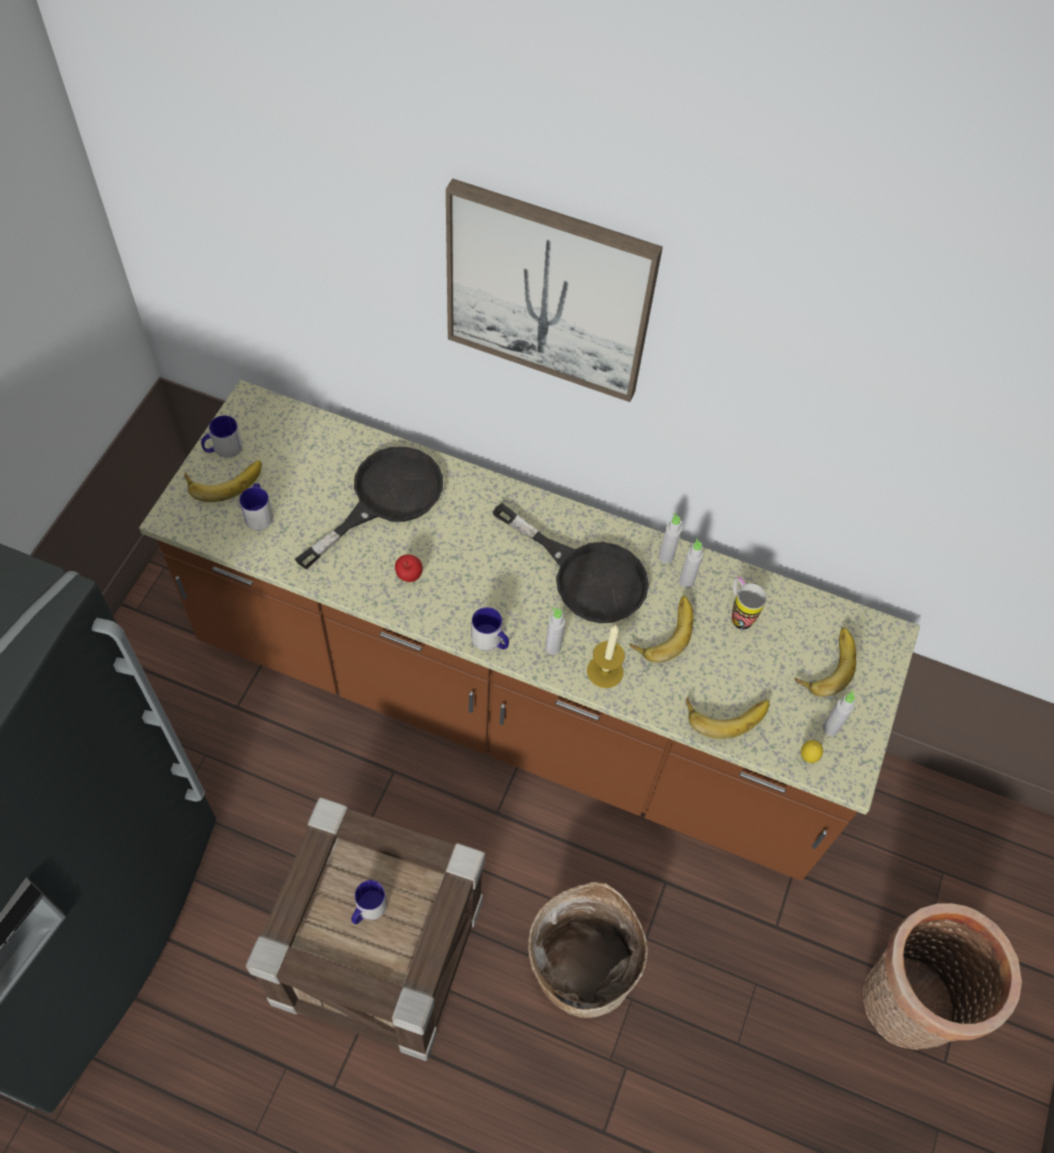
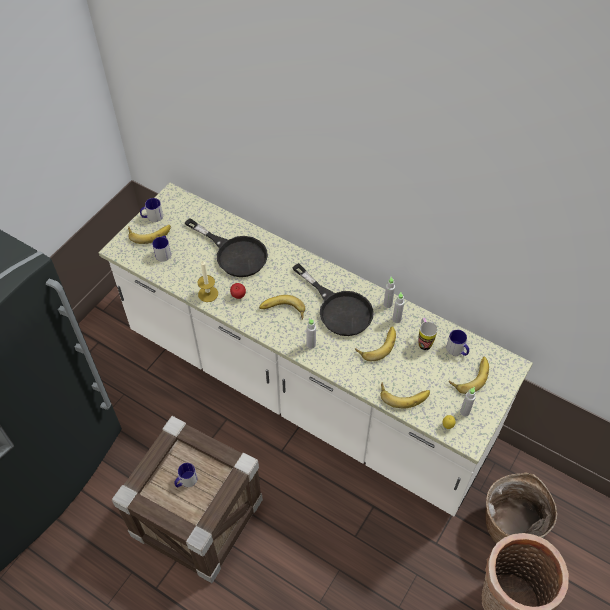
camera: 15 degrees right, 5 degrees down
(385, 498) = (234, 253): black frying pan -> black frying pan turned 75 degrees clockwise
(491, 593) = (282, 311): none -> banana
(491, 641) = (276, 336): mug -> mug (457, 350)
(515, 703) = (305, 391): brown counter -> white counter
(549, 291) = (323, 137): picture -> none
(580, 965) = (313, 545): basket -> basket (510, 524)
(605, 671) = (338, 362): candle -> candle (208, 294)

